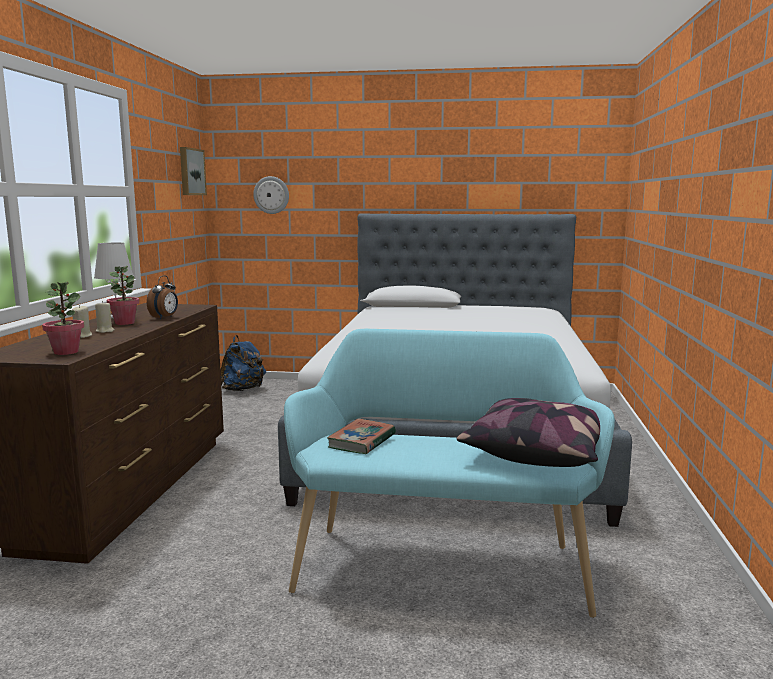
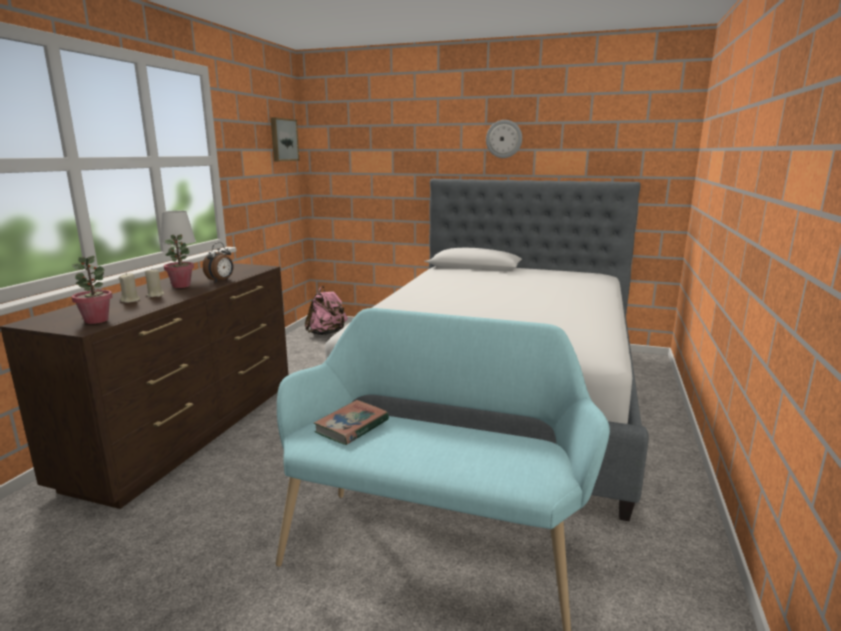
camera: 10 degrees right, 5 degrees up
(242, 390) = (327, 333): blue backpack -> pink backpack
(271, 195) = (356, 160): wall clock -> wall clock (504, 139)
(536, 452) = (523, 458): pillow -> none

